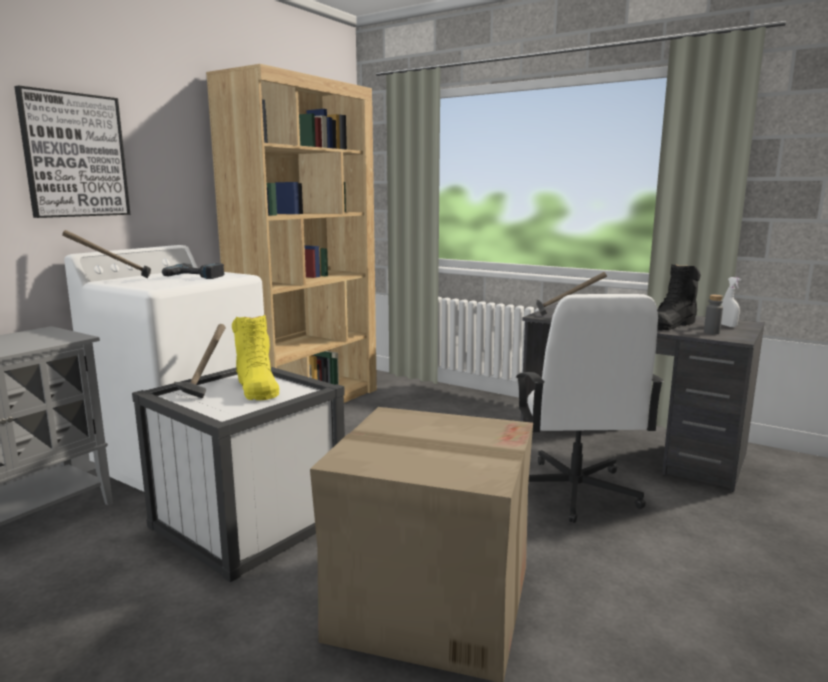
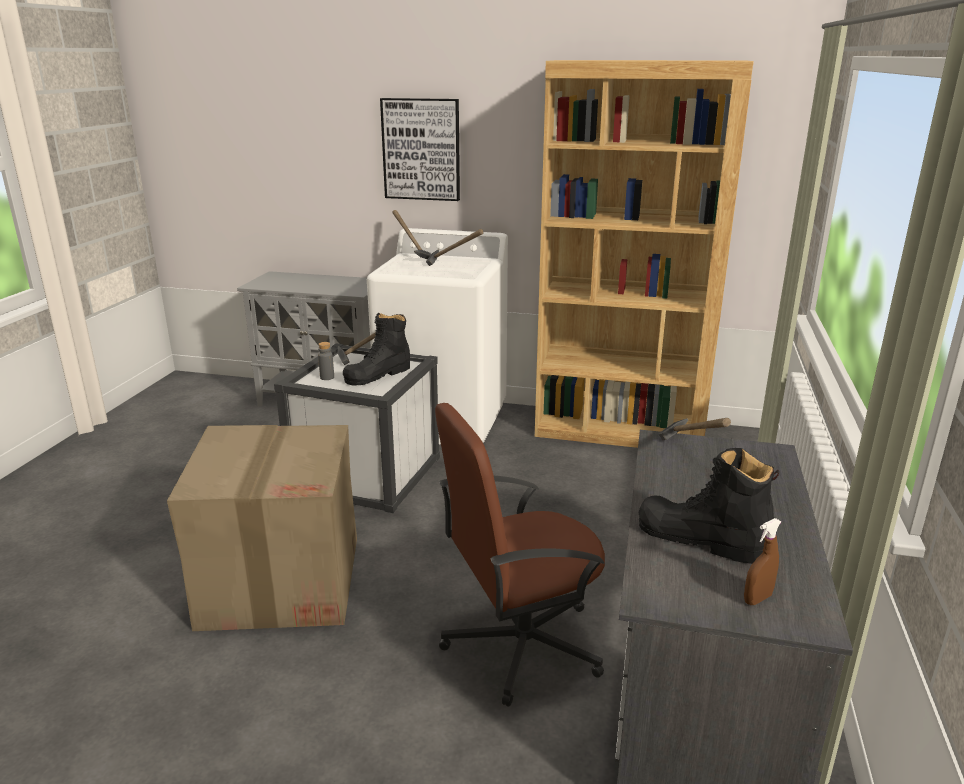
camera: 70 degrees right, 10 degrees up
(197, 276) = (453, 267): power drill -> hammer
(257, 387) = (378, 374): yellow boot -> black boot
(574, 491) = (520, 644): white office chair -> brown office chair
(711, 332) = (677, 577): grey bottle -> grey bottle (327, 377)
(728, 326) = (757, 599): white spray bottle -> brown spray bottle

